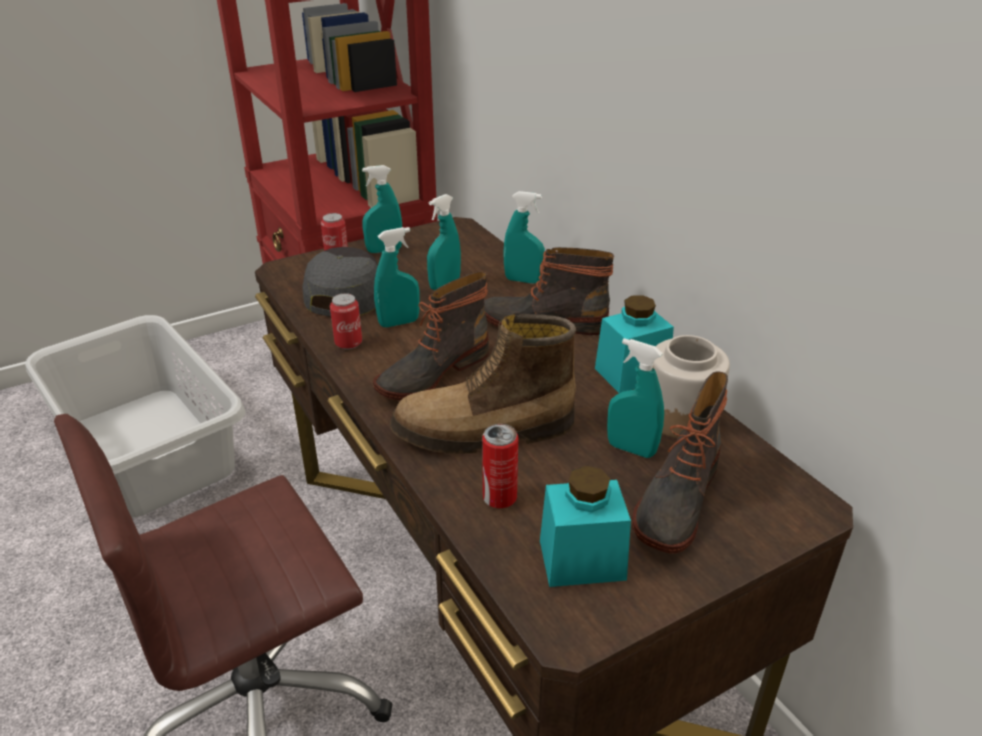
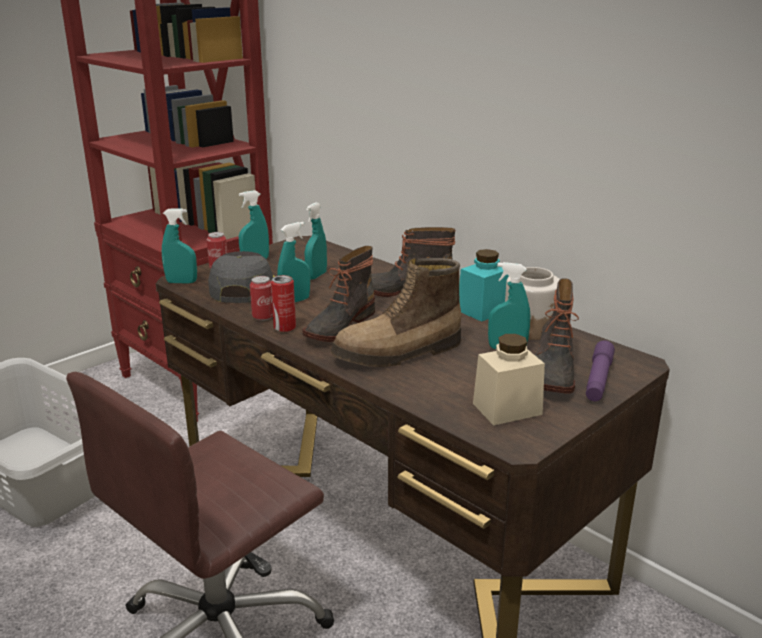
camera: 15 degrees left, 10 degrees down
(499, 498) = (431, 386): can -> can (284, 328)
(523, 280) = (375, 267): turquoise spray bottle -> turquoise spray bottle (181, 282)
(582, 560) = (507, 409): turquoise jar -> beige jar
(736, 528) = (598, 379): none -> purple flashlight

